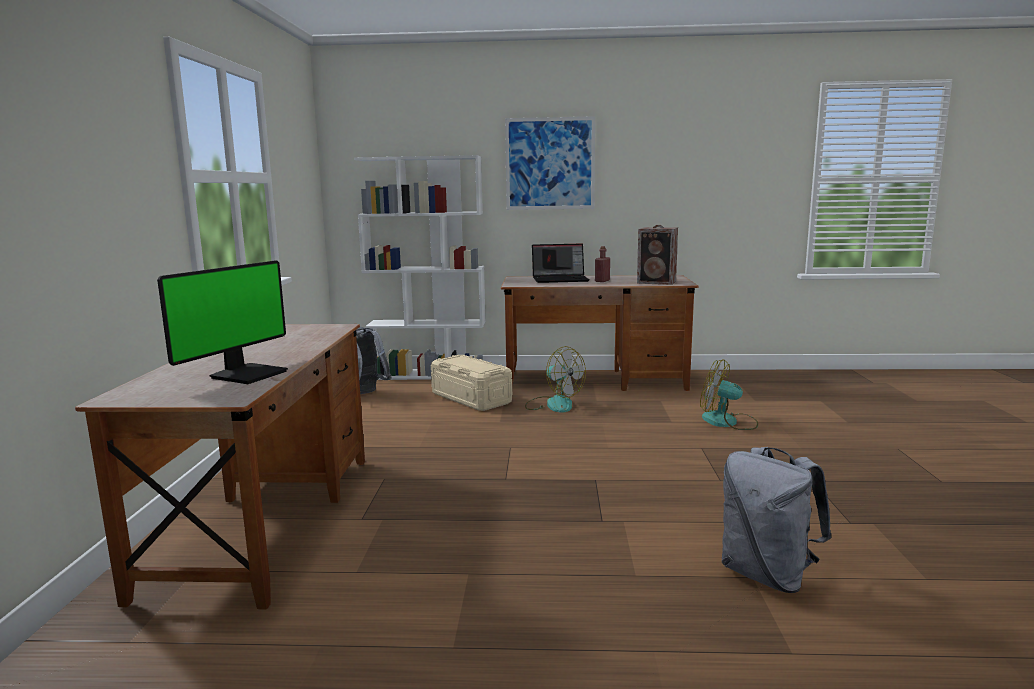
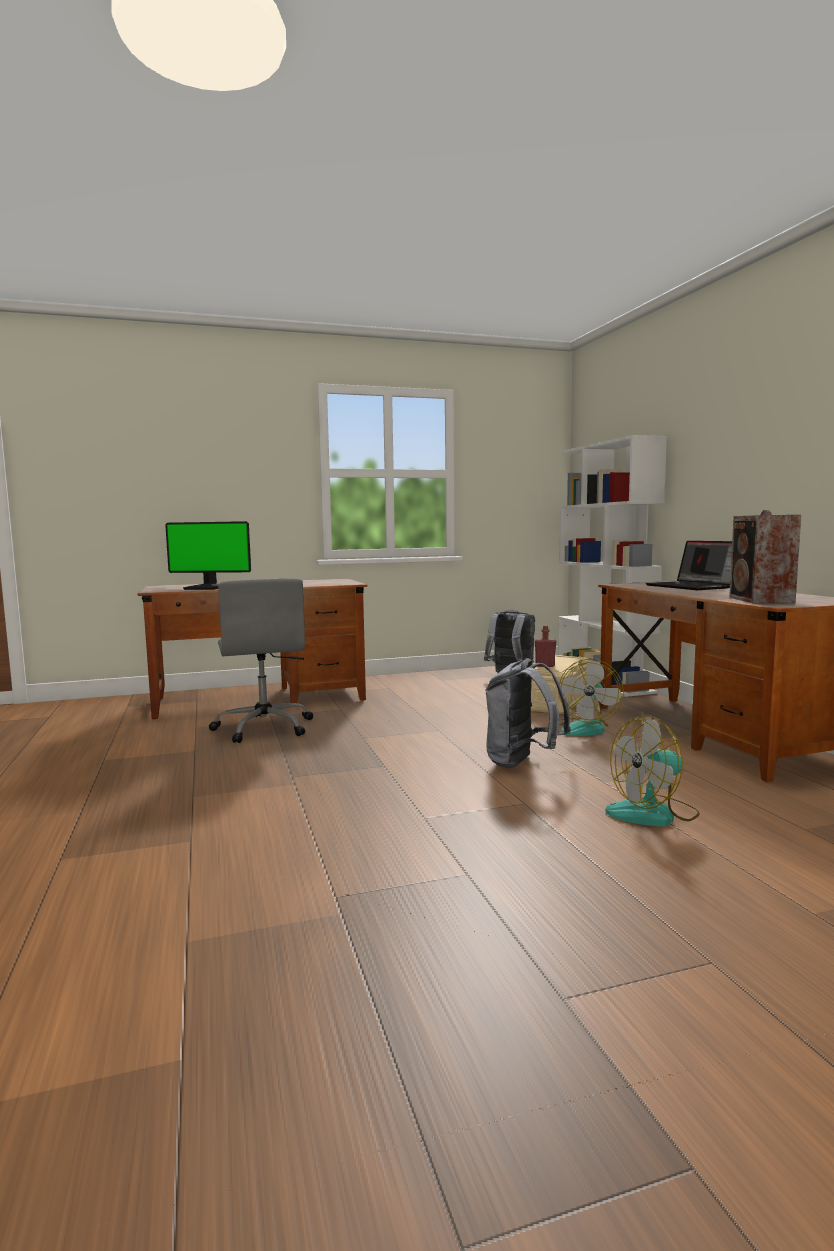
camera: 70 degrees right, 5 degrees down
(413, 525) = (264, 727): none -> grey office chair
(550, 164) = (728, 434): picture -> none
(602, 281) = (717, 592): red bottle -> red bottle (545, 665)
(727, 422) = (653, 813): fan -> fan turned 120 degrees counterclockwise
(767, 575) = (194, 847): grey backpack -> grey backpack (522, 763)

